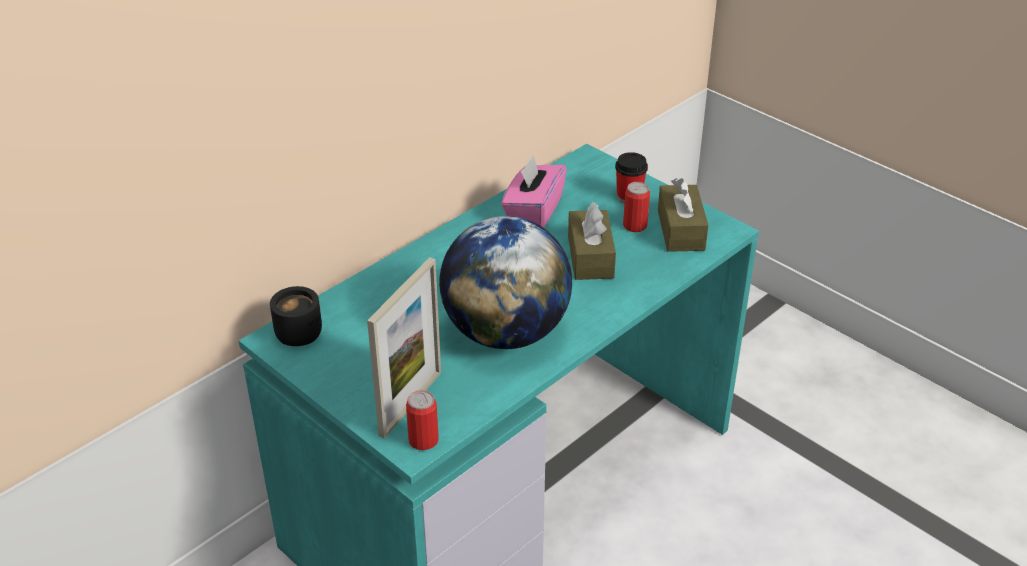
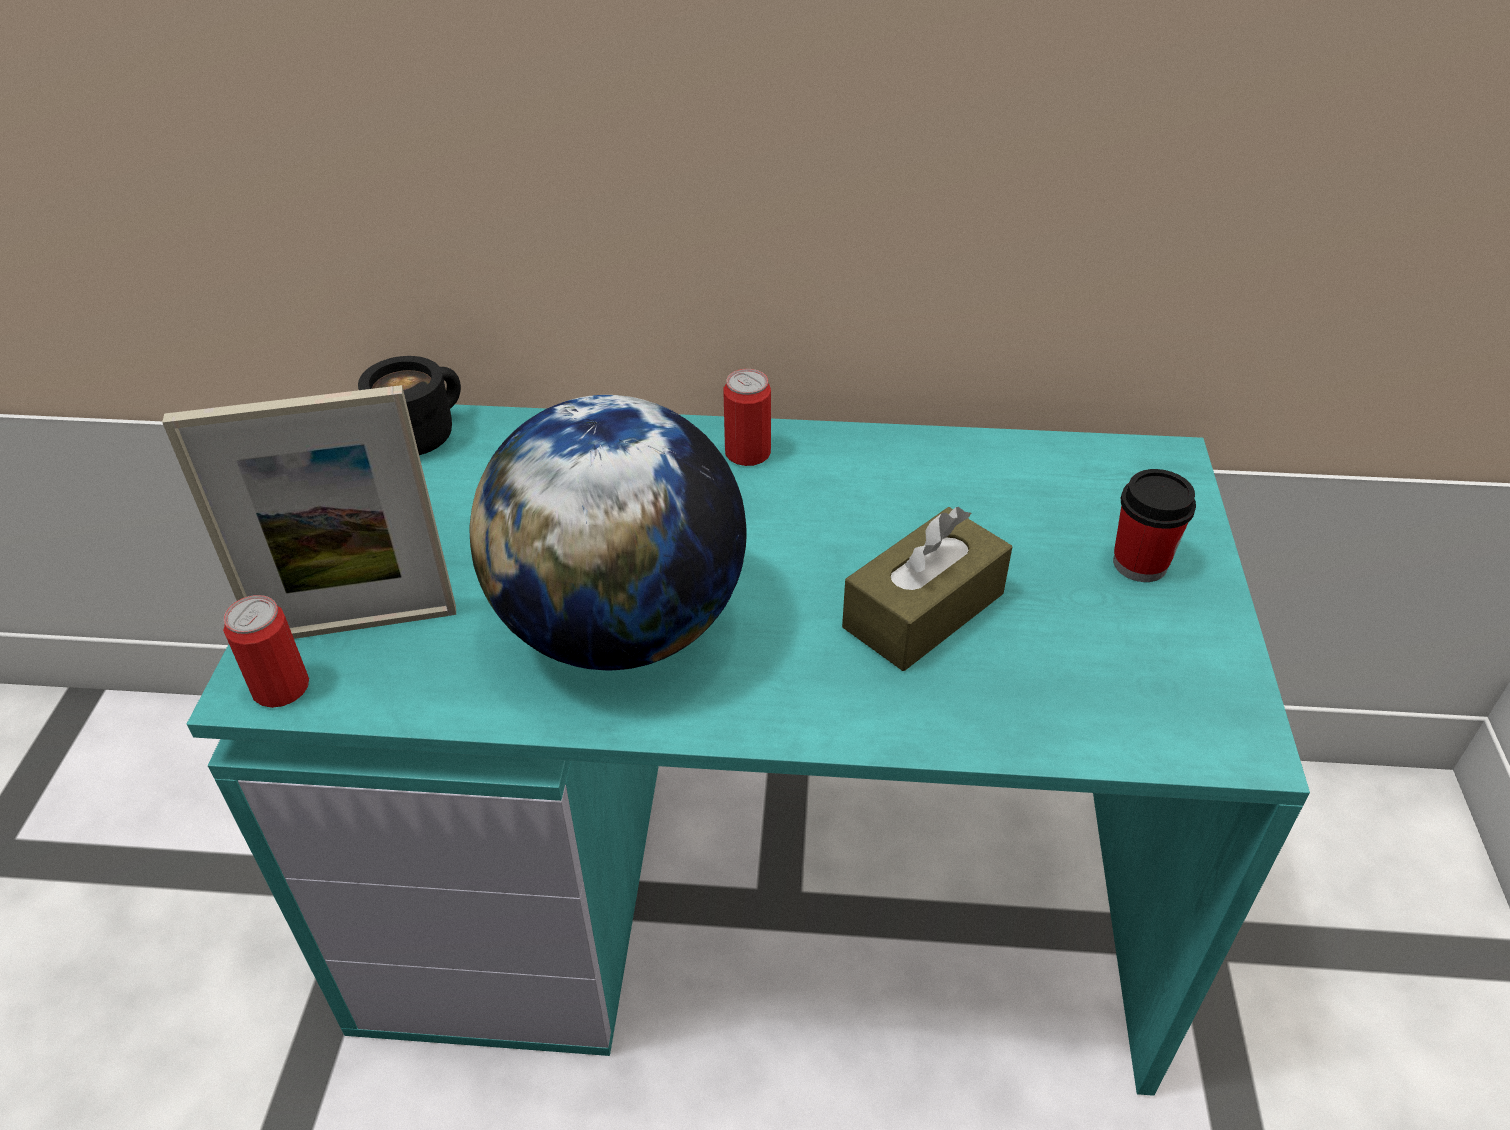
camera: 50 degrees right, 5 degrees up
(533, 212) = (950, 484): pink tissue box -> none
(635, 225) = (1077, 614): can -> can (748, 453)
(680, 230) = (1148, 679): brown tissue box -> none

